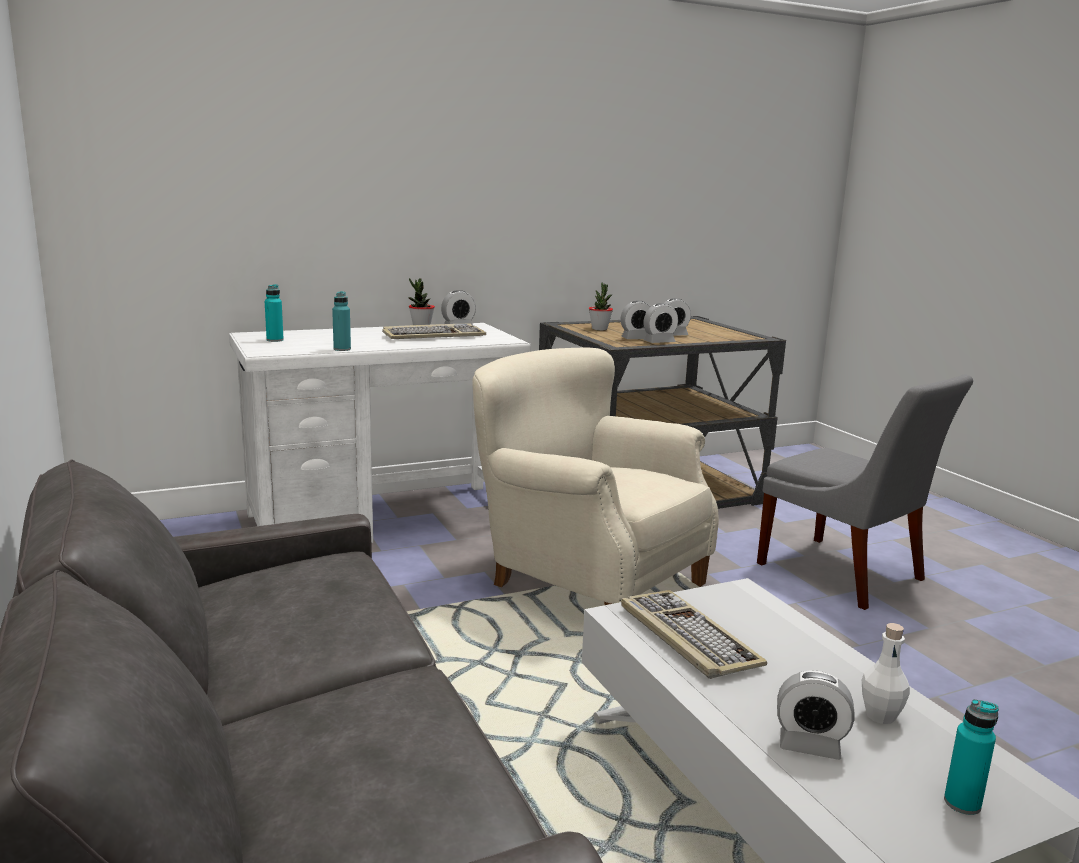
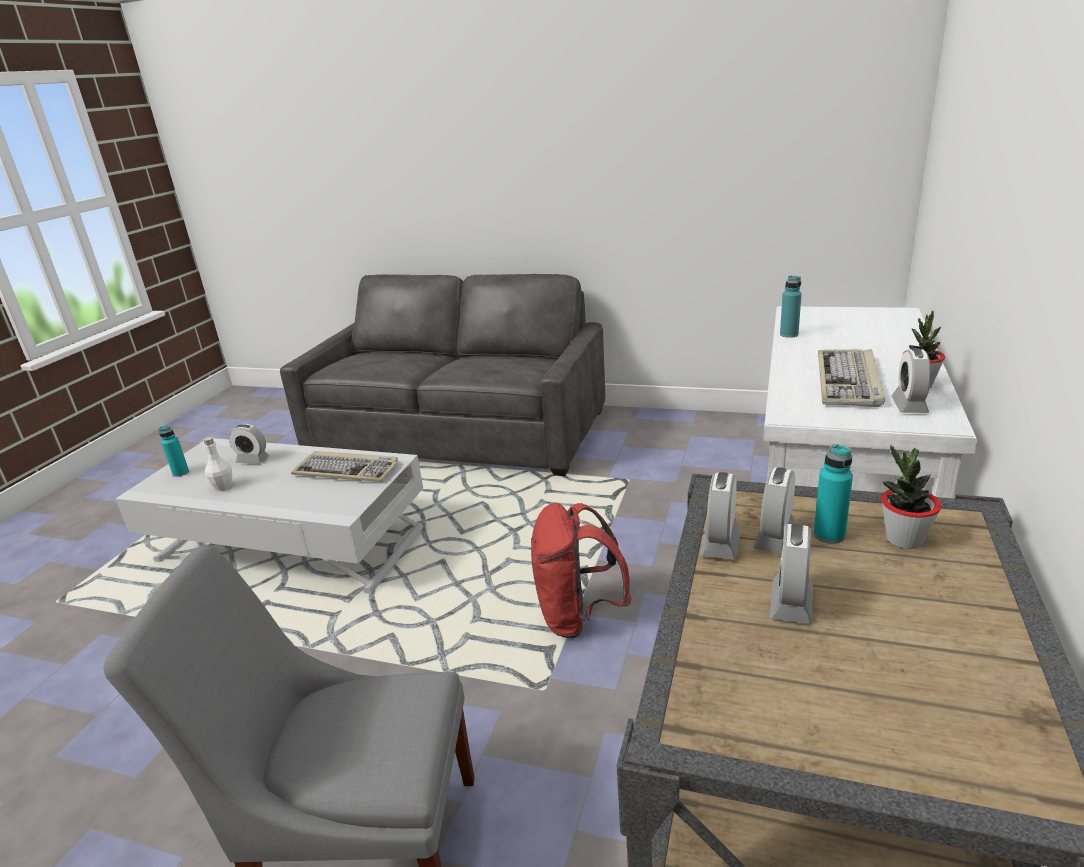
camera: 135 degrees right, 10 degrees up
(275, 340) = (858, 317): turquoise bottle -> turquoise bottle (829, 535)
(587, 579) = (578, 616): beige armchair -> red backpack
(809, 746) = (253, 460): alarm clock -> alarm clock turned 135 degrees counterclockwise

